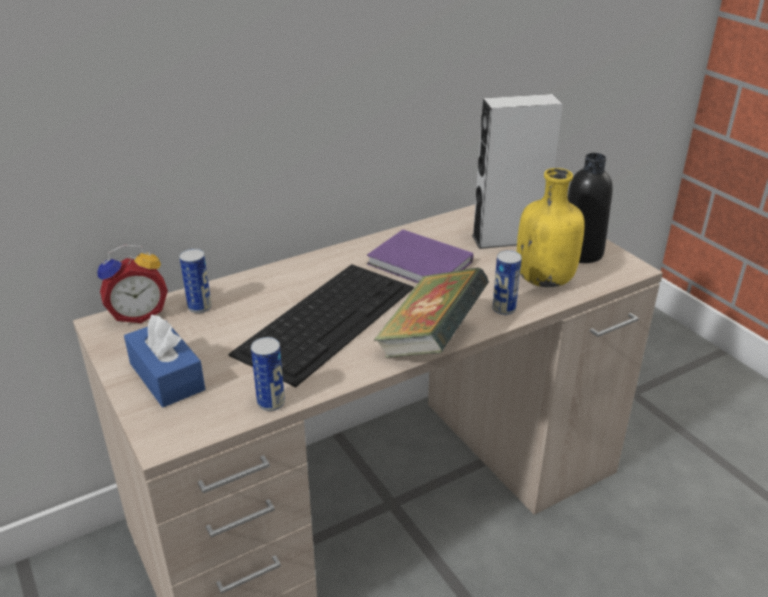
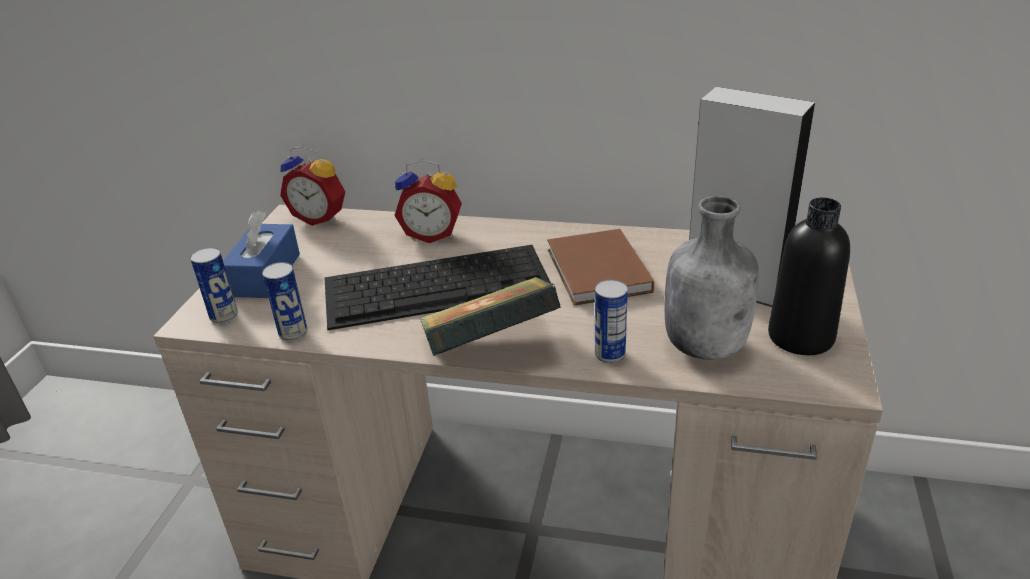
camera: 45 degrees right, 0 degrees up
(199, 307) = (365, 230): can -> can (224, 316)
(262, 287) = (432, 234): none -> alarm clock
(421, 264) = (597, 272): purple book -> brown book
(544, 279) = (706, 346): yellow bottle -> grey bottle

